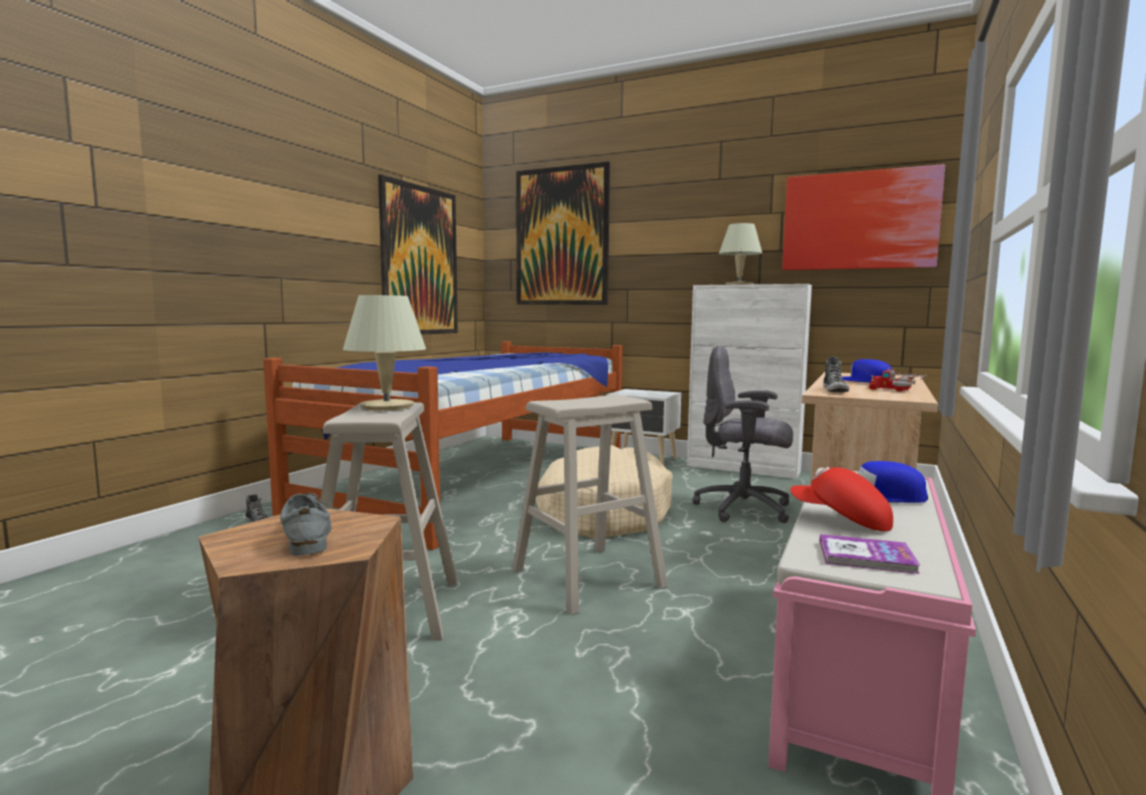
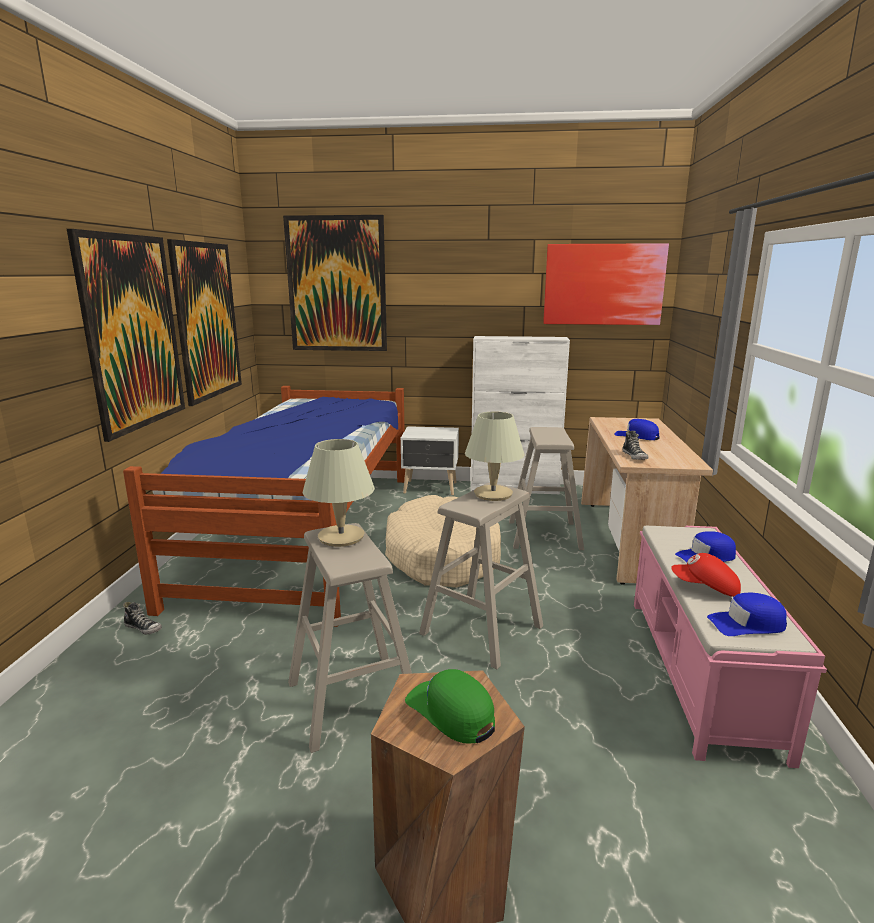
camera: 20 degrees left, 10 degrees up
(307, 536) = (451, 712): grey shoe -> green cap
(321, 249) = (133, 333): none -> picture
(739, 284) = (510, 337): beige table lamp -> beige table lamp (493, 494)
(745, 509) = (544, 535): grey office chair -> beige stool
(866, 557) = (747, 624): book -> blue cap
(896, 390) = (670, 449): toy truck -> none

